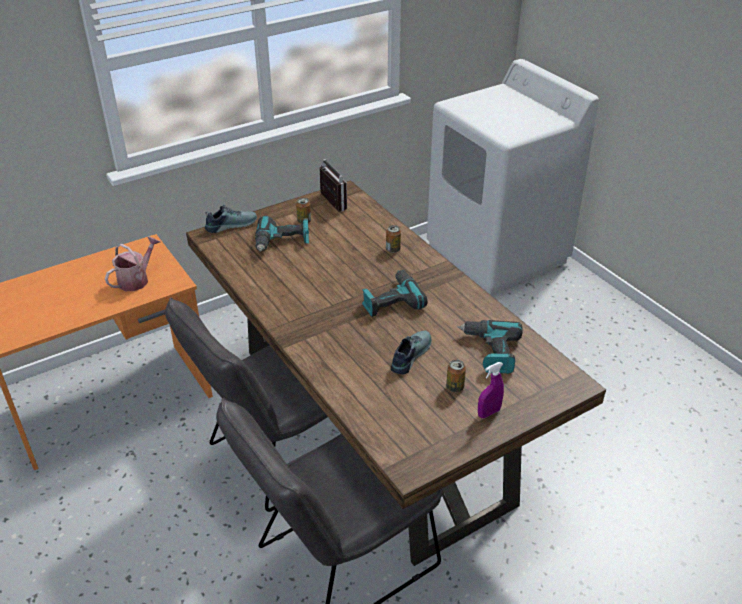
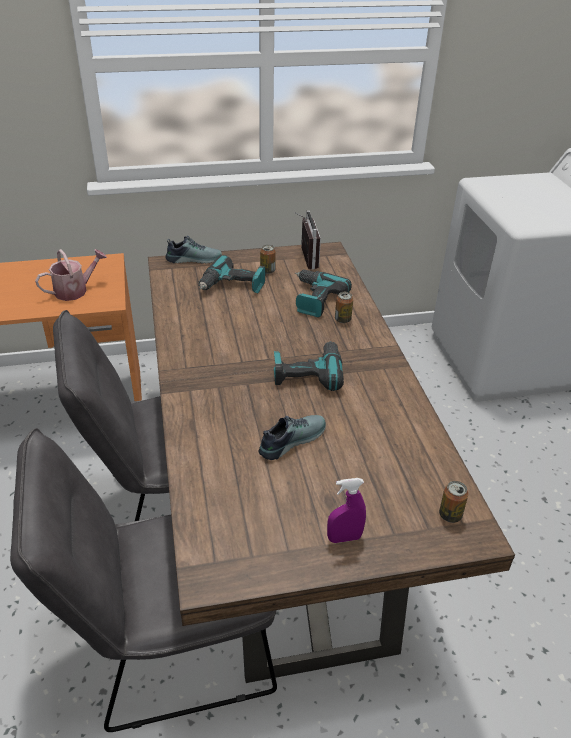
camera: 20 degrees right, 0 degrees up
(455, 387) = (321, 493): can -> can (450, 515)
(490, 352) = (389, 462): power drill -> power drill (314, 299)

